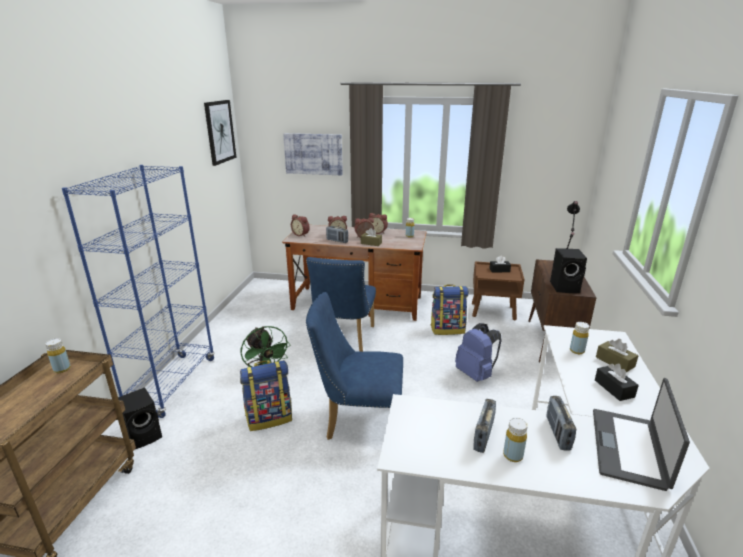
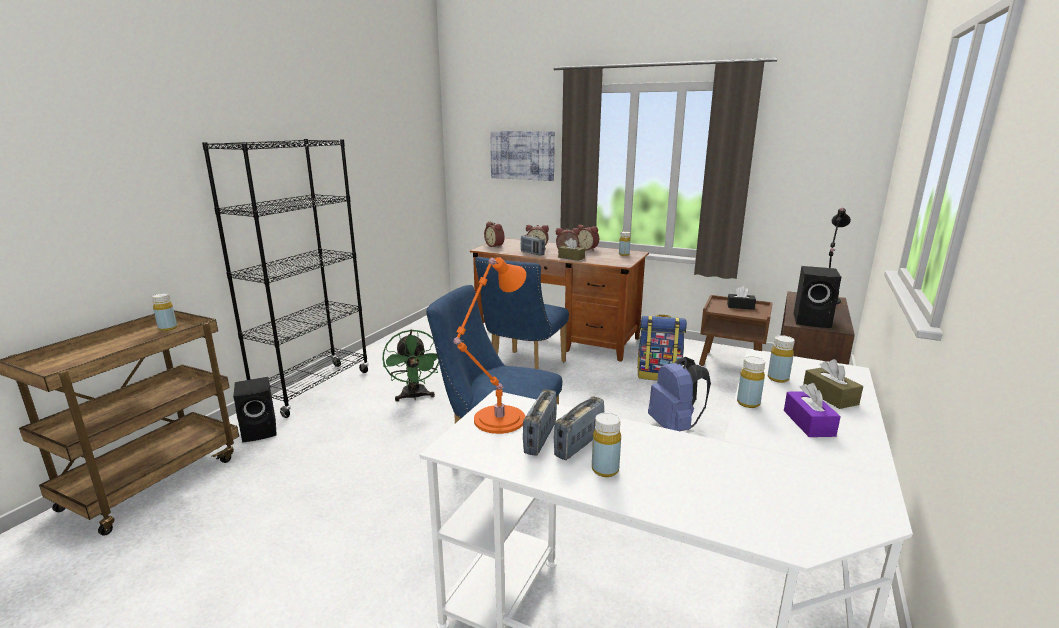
camera: 15 degrees right, 5 degrees down
(173, 384) = (314, 389): blue bookcase -> black bookcase
(220, 132) = (418, 125): picture -> none
(269, 418) = (397, 435): backpack -> none
(414, 425) = (496, 421): none -> orange table lamp
(557, 433) = (687, 457): radio -> radio (540, 438)
(570, 377) = (748, 403): none -> yellow bottle
(614, 388) = (808, 423): black tissue box -> purple tissue box
(629, 448) = (789, 489): laptop -> none

